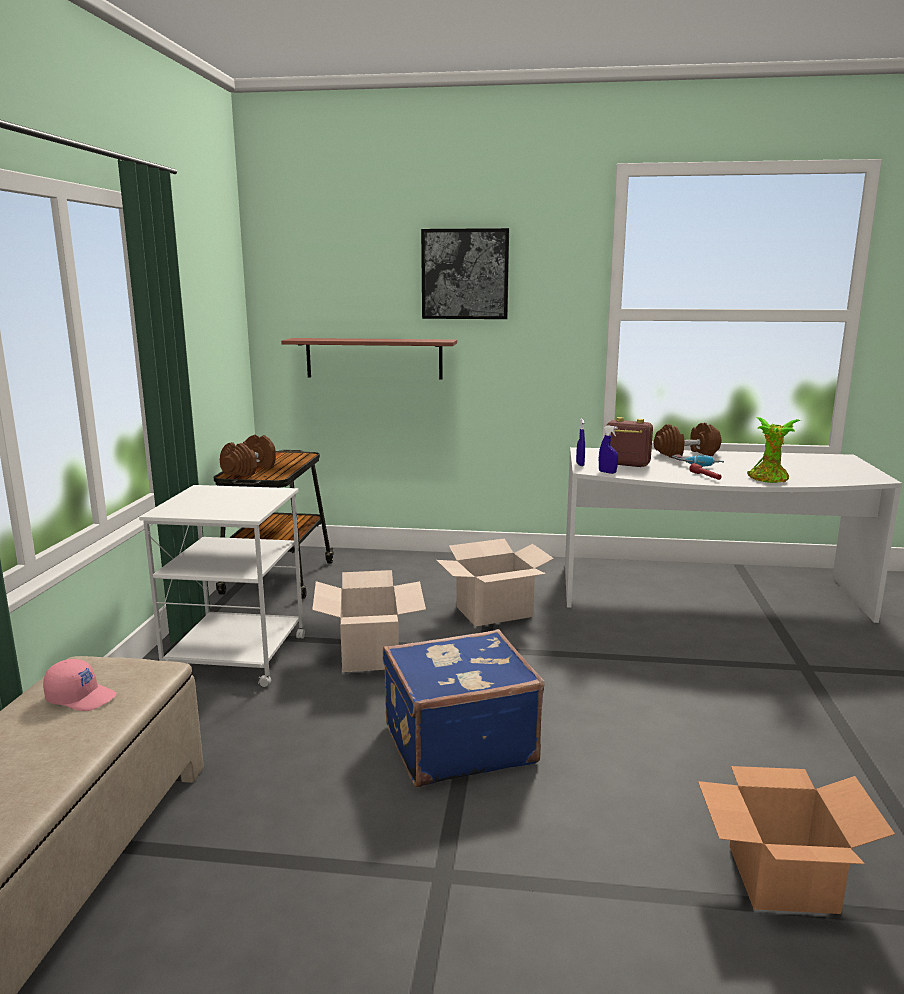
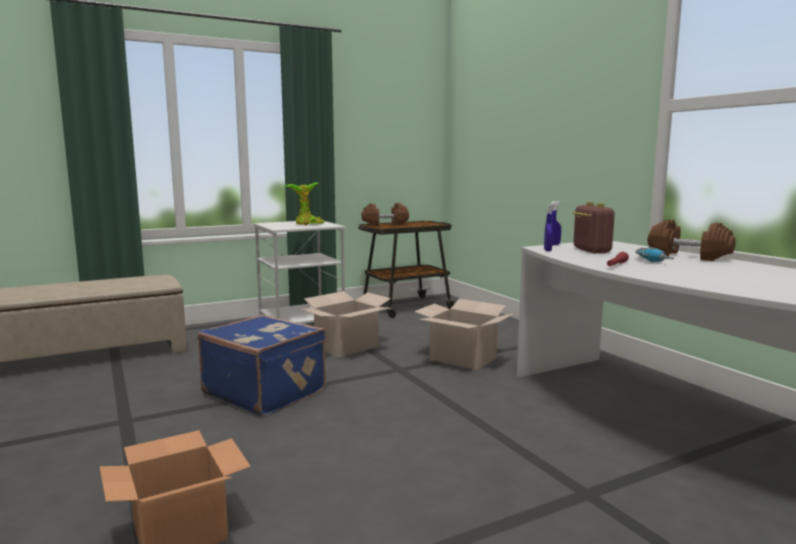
camera: 55 degrees right, 5 degrees down
(82, 697) = (127, 282): pink cap -> none
(374, 358) = (502, 157): shelf -> none
(465, 274) = (556, 82): picture -> none
(769, 480) = (671, 277): potted plant -> potted plant (307, 224)

